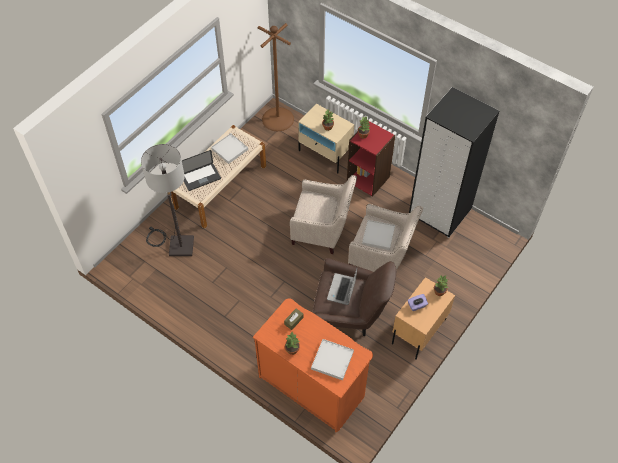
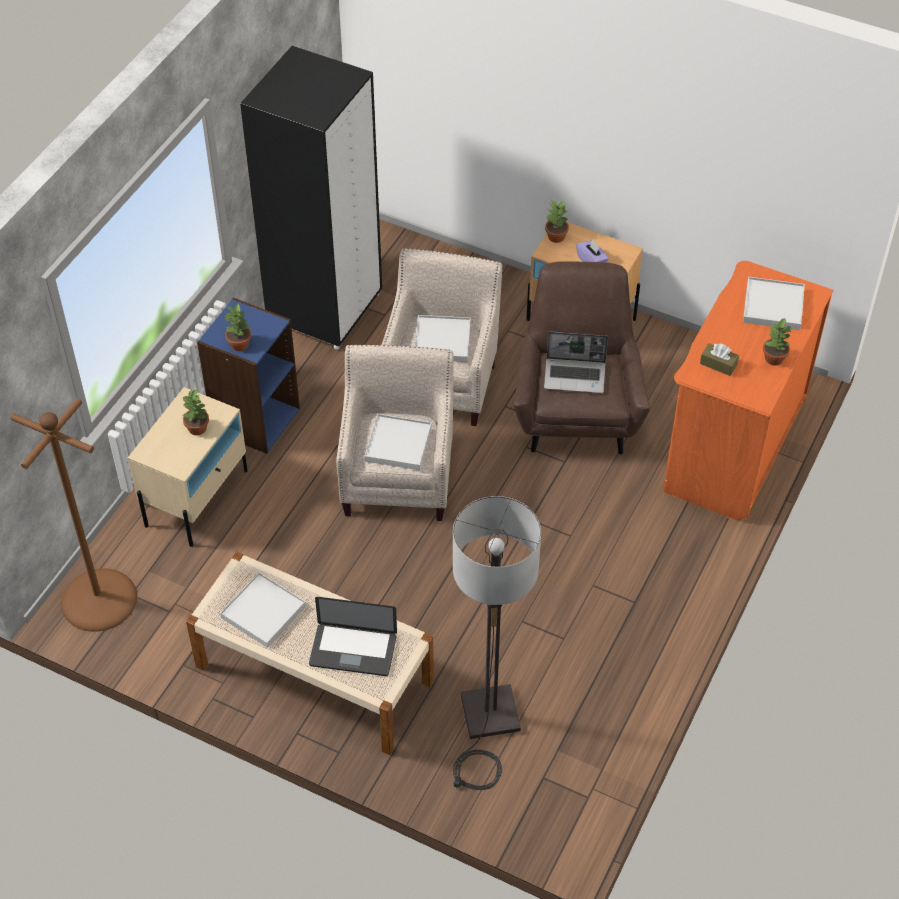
camera: 100 degrees left, 5 degrees down
(201, 177) = (353, 651): laptop -> laptop turned 135 degrees clockwise
(312, 208) = (398, 444): none -> white tray
(368, 178) = (255, 419): red bookcase -> blue bookcase

